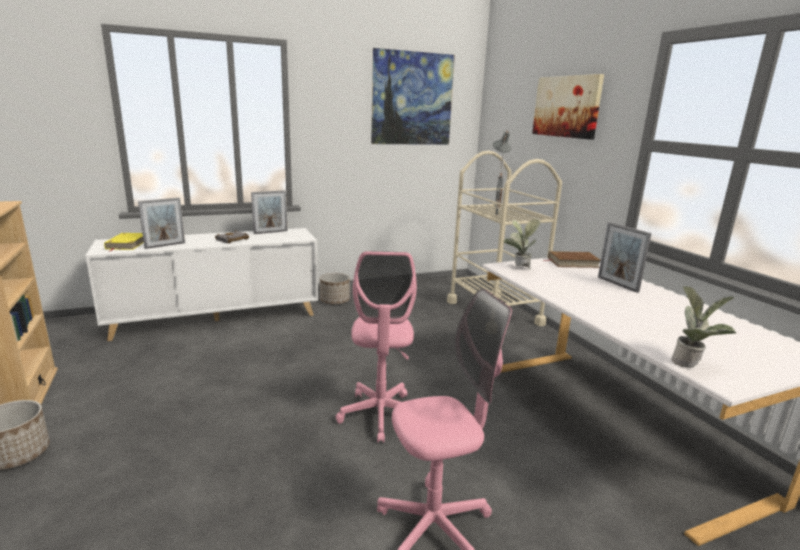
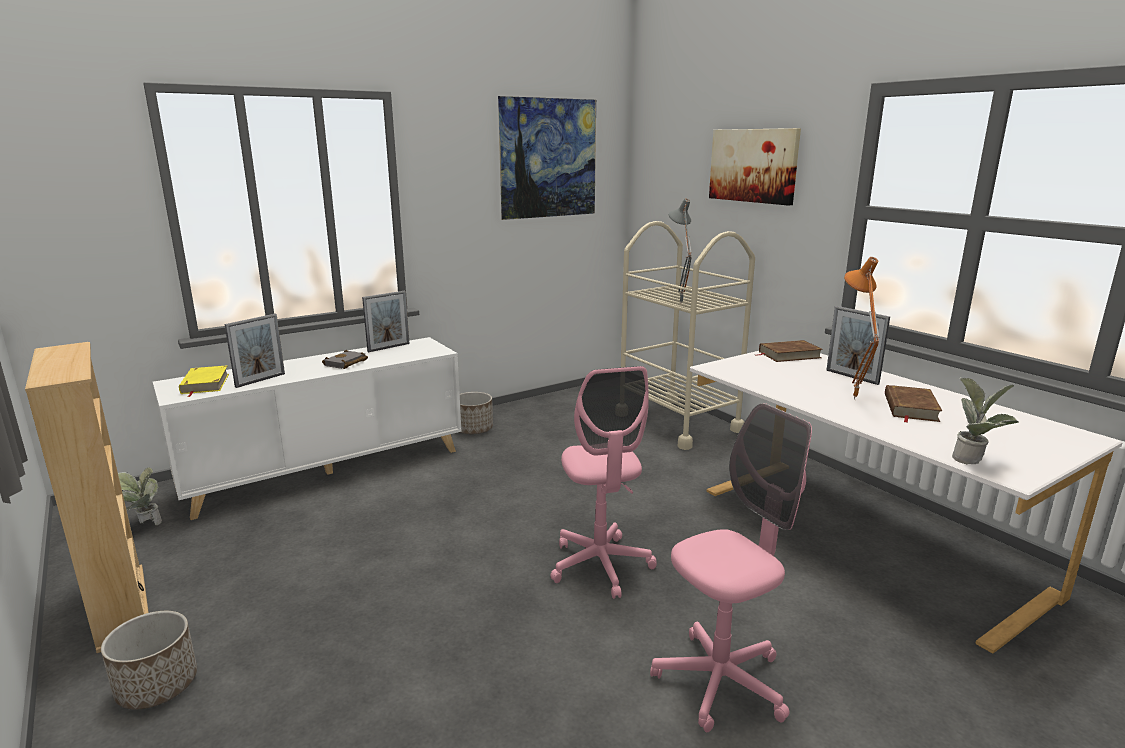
camera: 10 degrees left, 0 degrees up
(518, 268) = (734, 368): potted plant -> potted plant (145, 525)
(605, 301) = (851, 399): none -> orange table lamp
(656, 314) = (910, 408): none -> brown book

